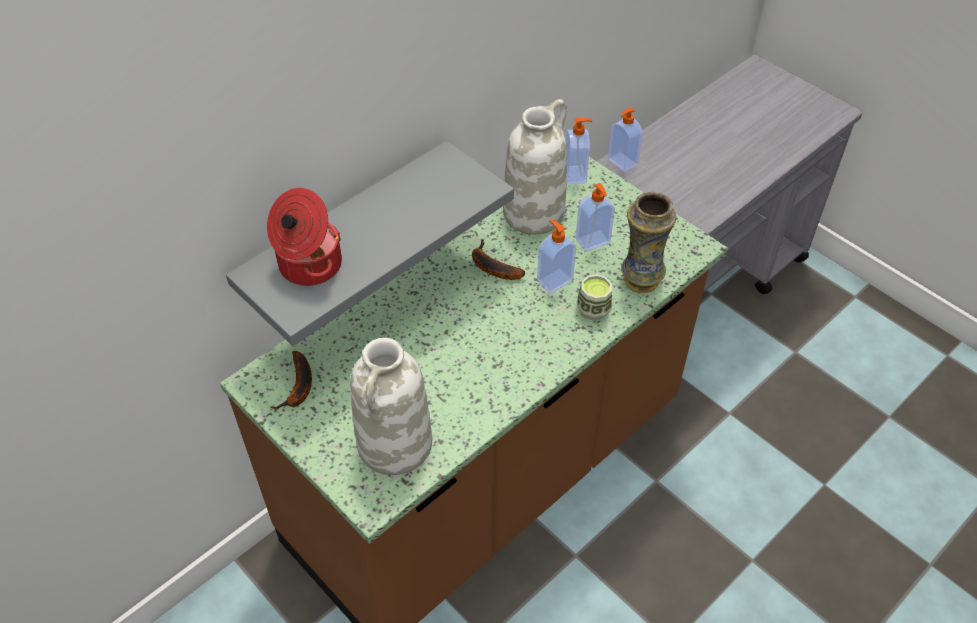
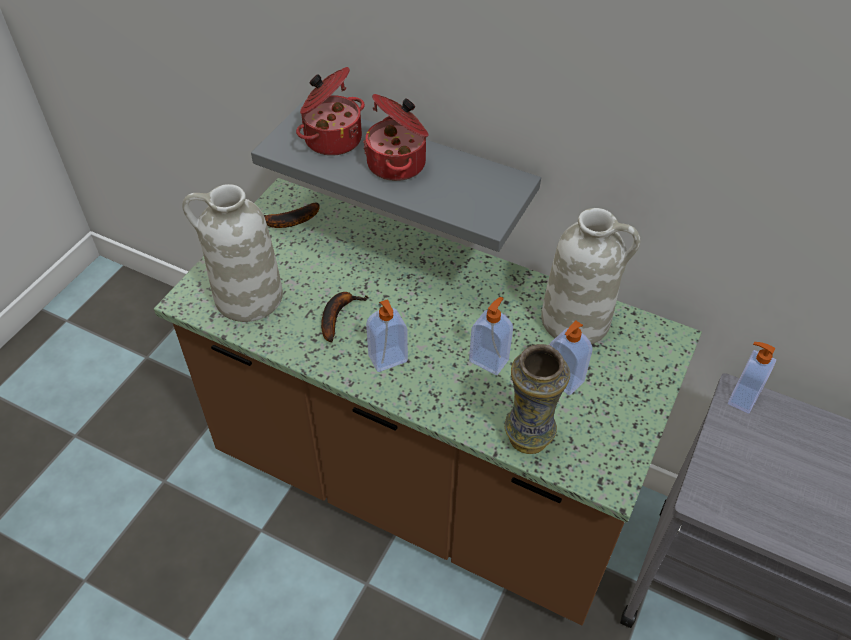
camera: 70 degrees right, 0 degrees up
(377, 226) = (398, 163): none -> cooking pot
(491, 267) = (482, 306): banana -> banana (338, 315)
(576, 175) = (656, 341): soap dispenser -> soap dispenser (388, 360)
(593, 310) = (464, 403): cup -> none

